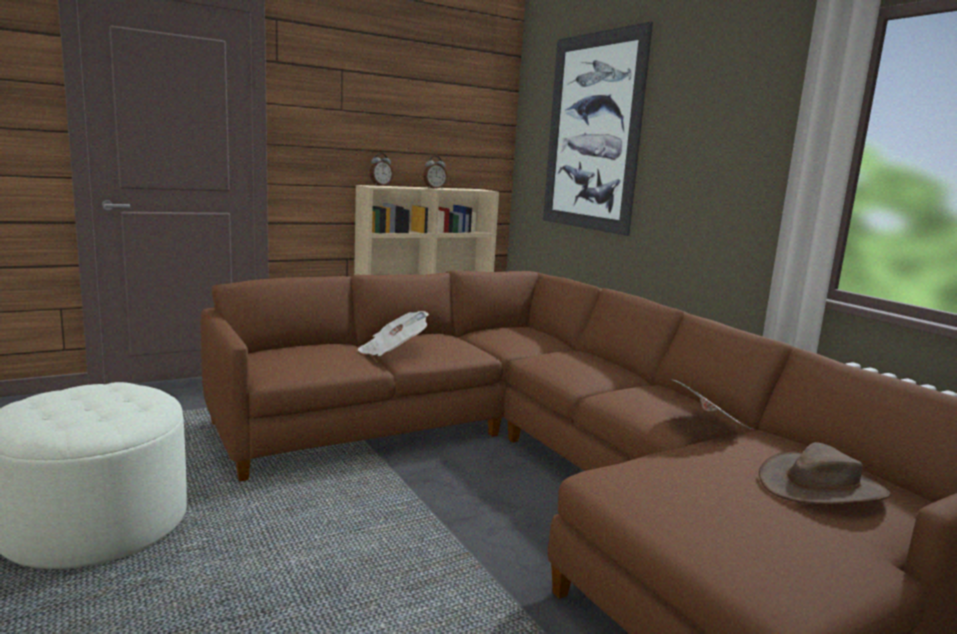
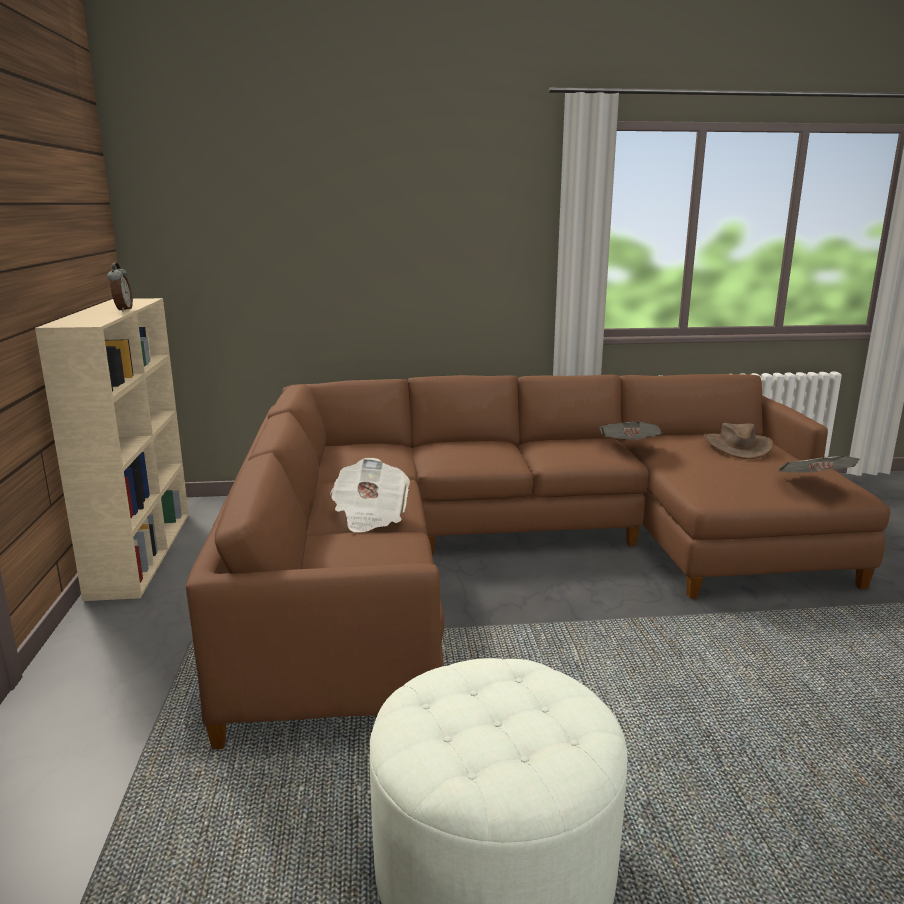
camera: 65 degrees left, 5 degrees up
(380, 185) = (61, 321): alarm clock -> none
(592, 132) = (283, 213): picture -> none
(747, 551) = (814, 484): none -> newspaper

